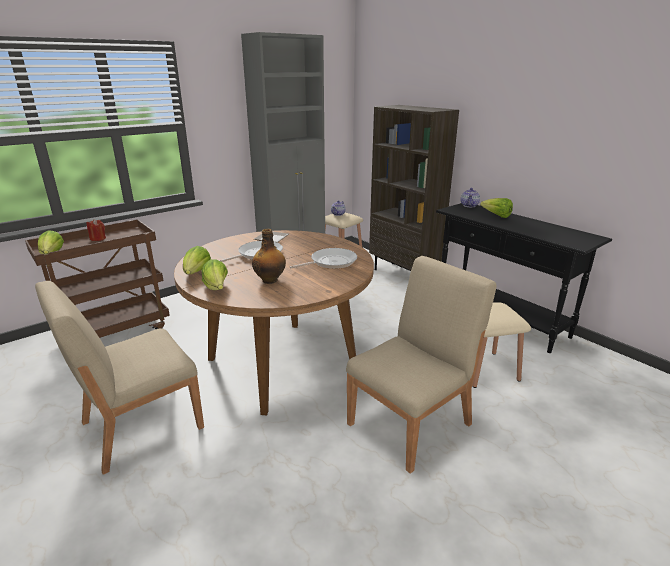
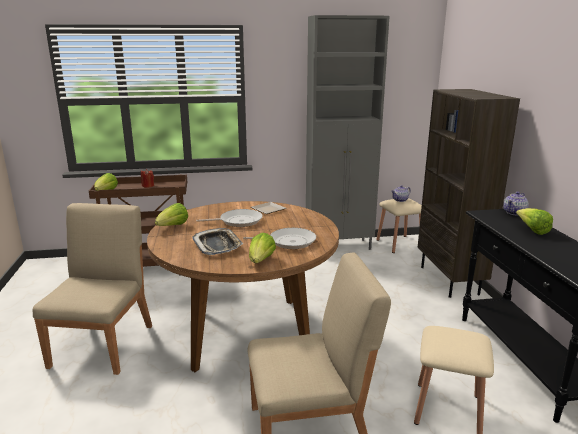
camera: 30 degrees right, 5 degrees down
(140, 425) = (104, 345): beige chair -> beige chair turned 105 degrees clockwise
(217, 288) = (170, 242): lettuce -> lettuce (261, 261)
(270, 280) = (217, 245): bottle -> tray

